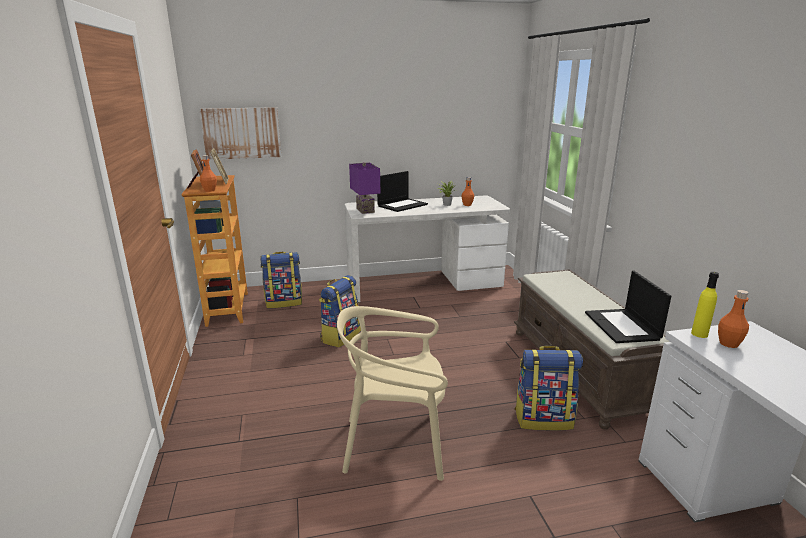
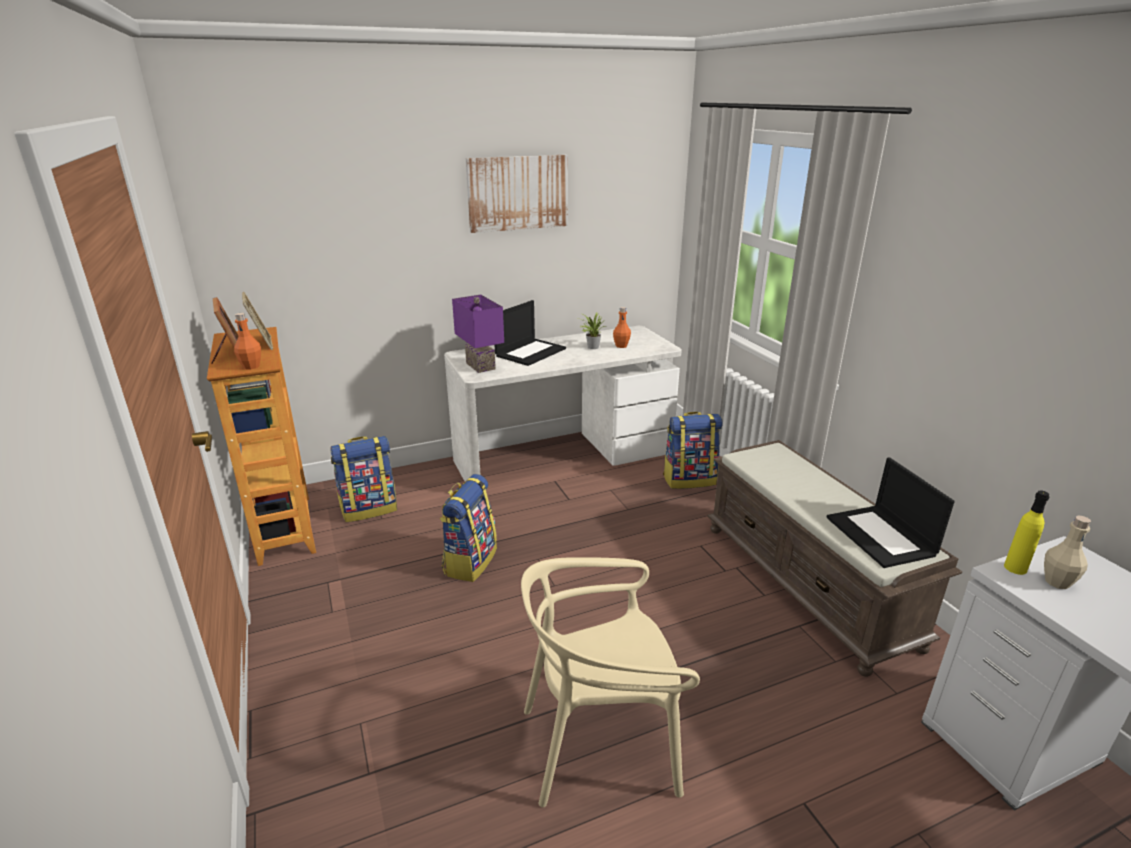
camera: 10 degrees left, 5 degrees up
(242, 133) = (281, 260): picture -> picture (518, 193)
(544, 419) = (785, 670): backpack -> backpack (689, 479)
(728, 344) = (1057, 582): orange bottle -> beige bottle

